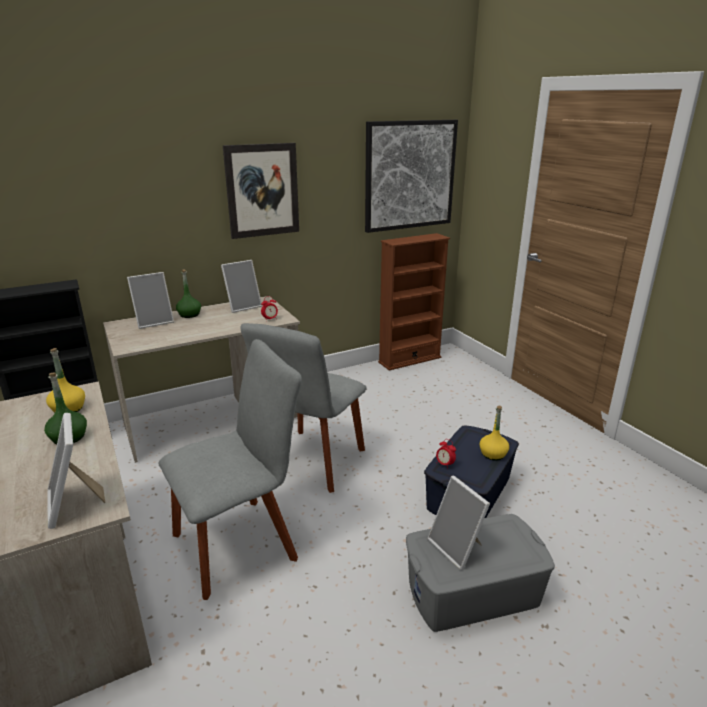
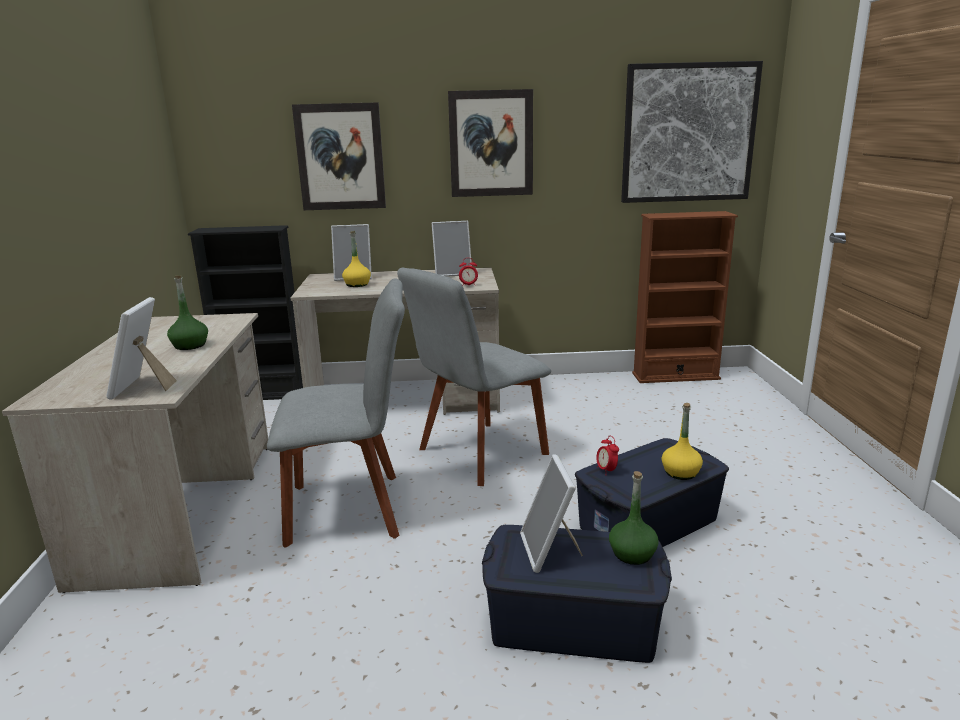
camera: 25 degrees right, 5 degrees down
(68, 409) = (212, 327): yellow bottle -> yellow bottle (357, 284)
(124, 209) = (340, 157): none -> picture
(189, 314) = (393, 275): green bottle -> green bottle (632, 554)
(473, 593) = (573, 623): grey storage box -> blue storage box

